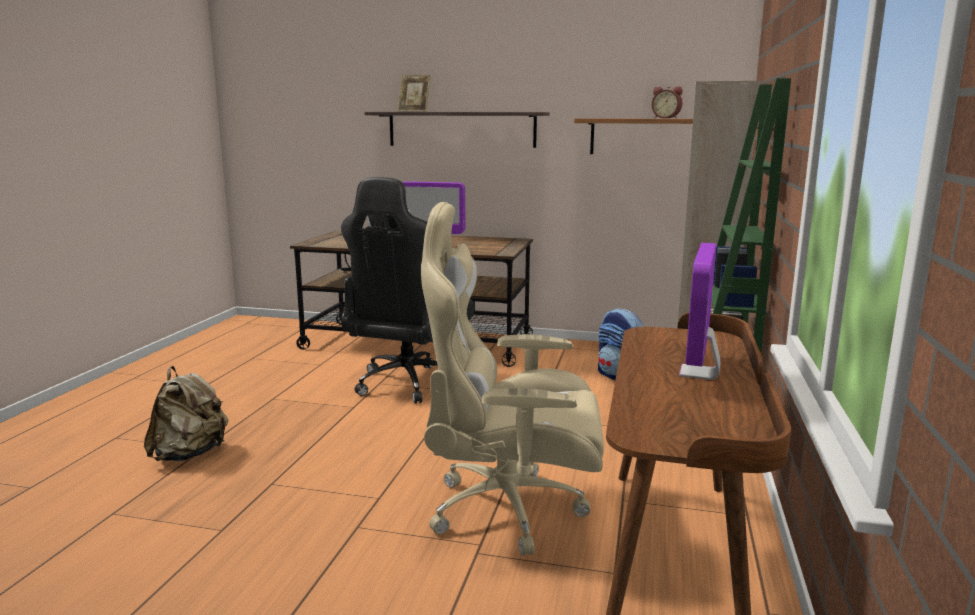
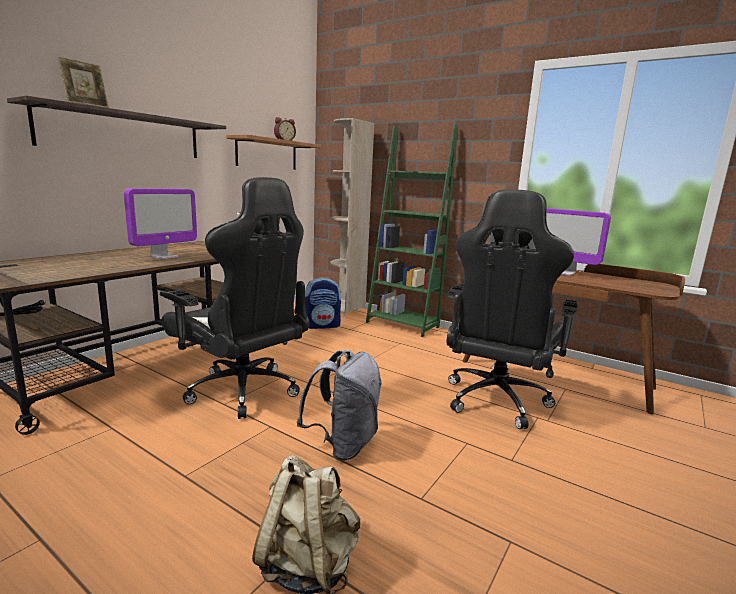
camera: 70 degrees left, 0 degrees up
(340, 439) = (343, 445): none -> grey backpack
(516, 510) = (496, 397): beige office chair -> black office chair

